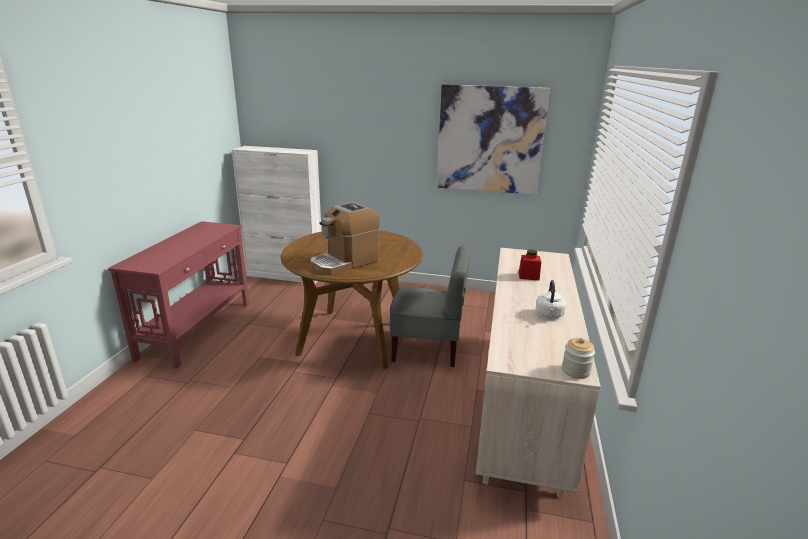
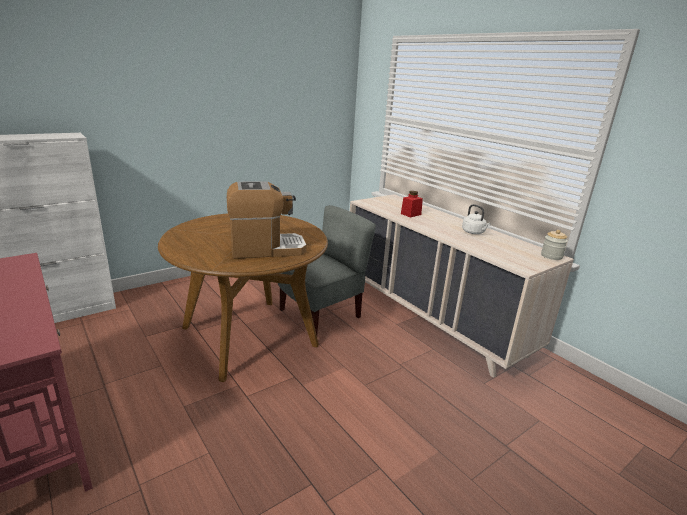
camera: 50 degrees left, 0 degrees up
(344, 262) = (266, 249): coffee machine -> coffee machine turned 105 degrees counterclockwise
(490, 140) = (280, 106): picture -> none

